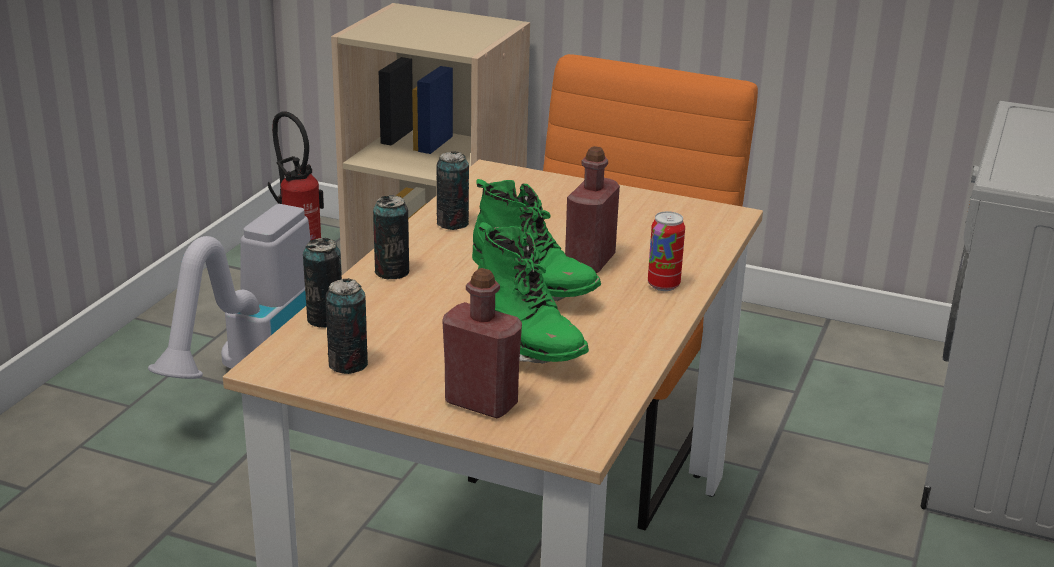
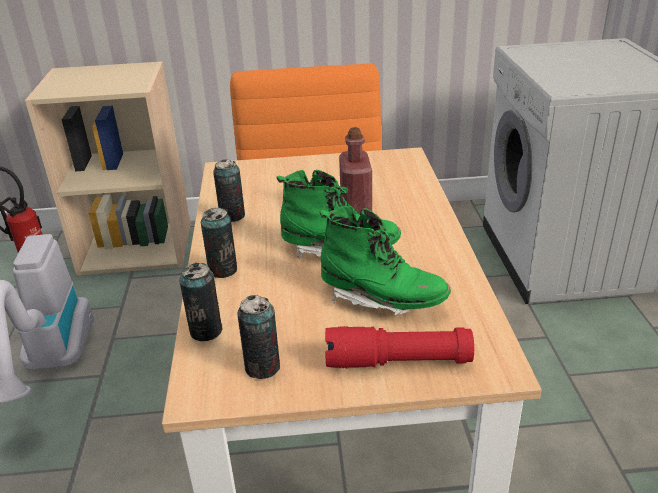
camera: 25 degrees left, 5 degrees up
(481, 403) = (398, 362): red bottle -> red flashlight
(663, 285) = (420, 218): can -> none

